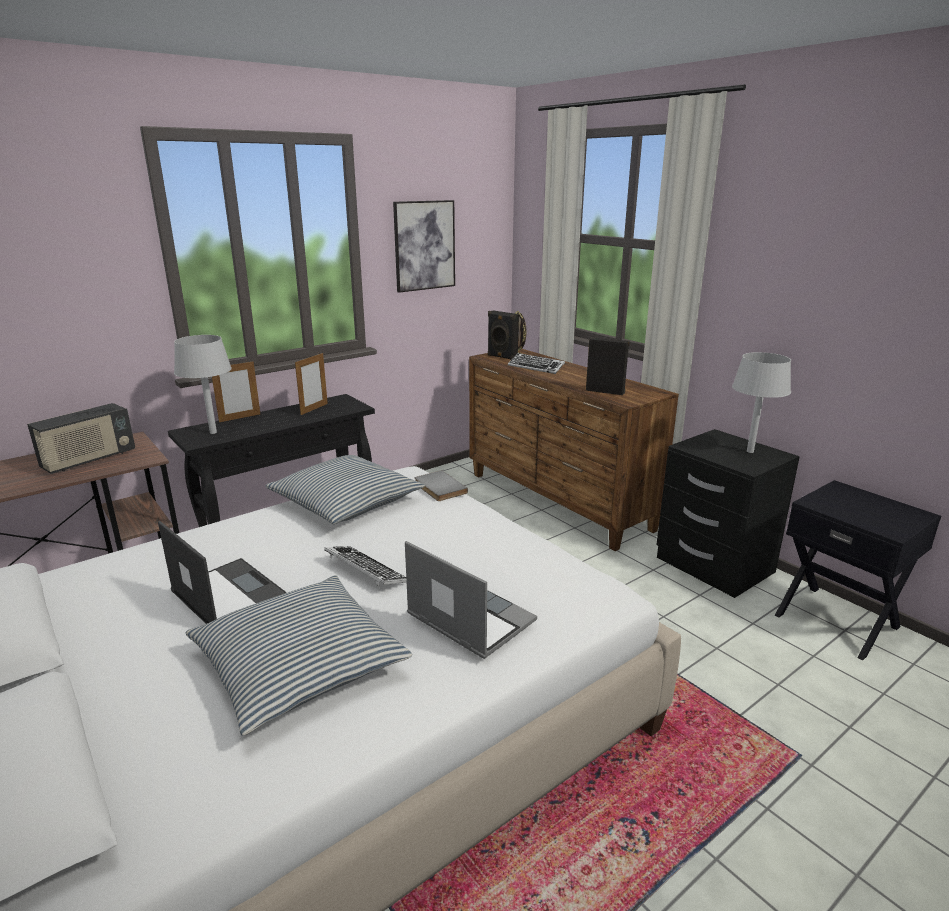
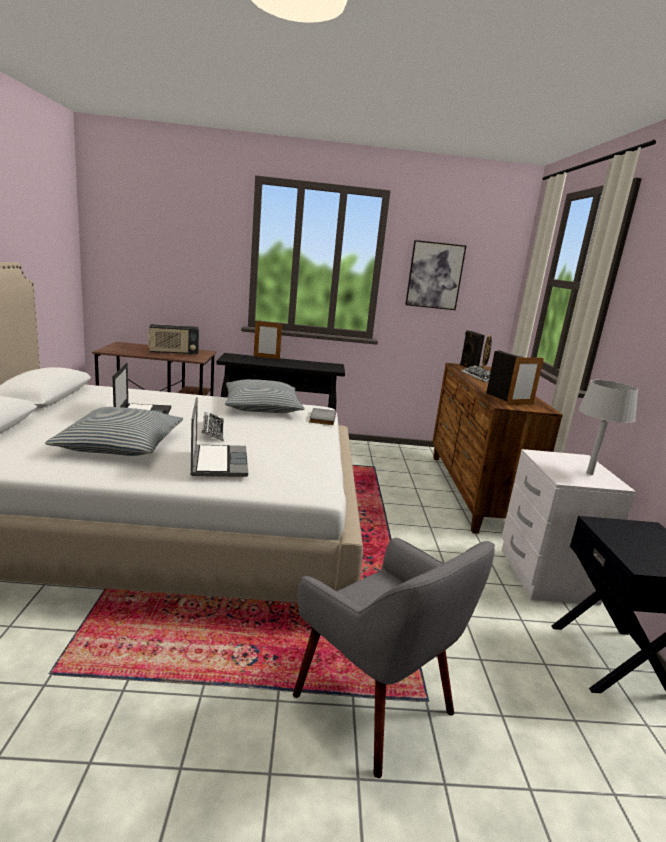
camera: 35 degrees right, 5 degrees down
(213, 432) = (242, 358): grey table lamp -> none
(314, 409) = (311, 364): picture frame -> picture frame (519, 404)
(713, 566) = (545, 575): black nightstand -> white nightstand
(777, 791) = (376, 704): none -> grey armchair

